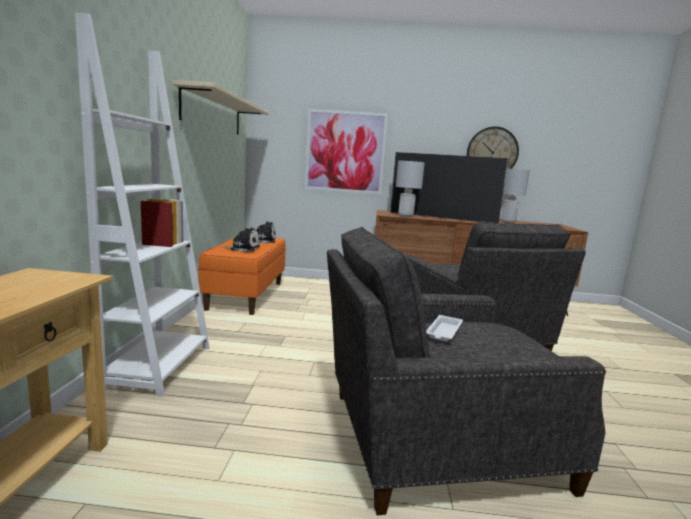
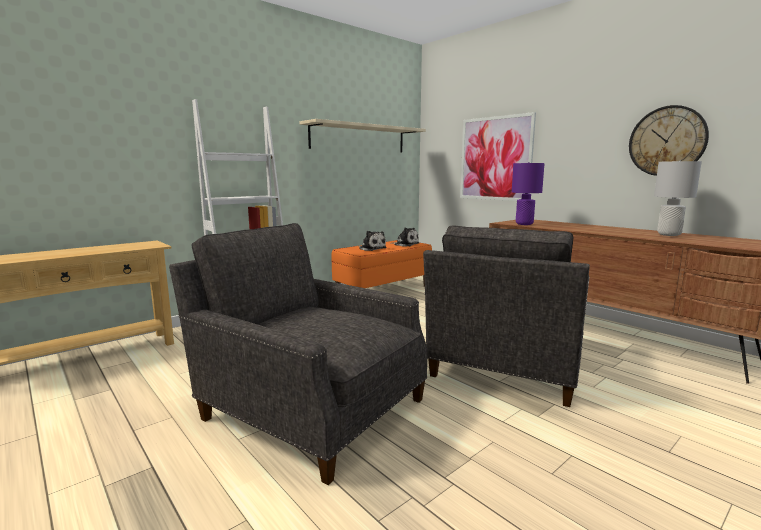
camera: 45 degrees right, 0 degrees up
(405, 216) = (524, 224): grey table lamp -> purple table lamp
(441, 218) = (569, 228): television -> none
(443, 332) = (313, 314): white tray -> none

